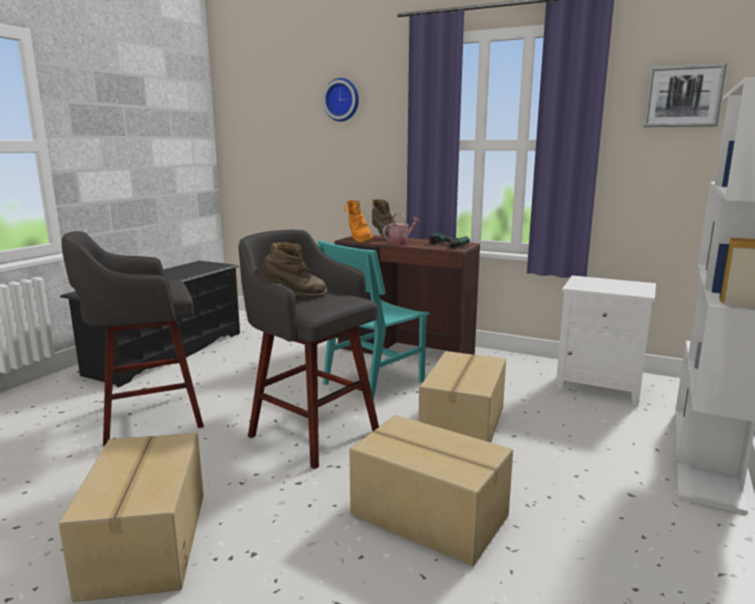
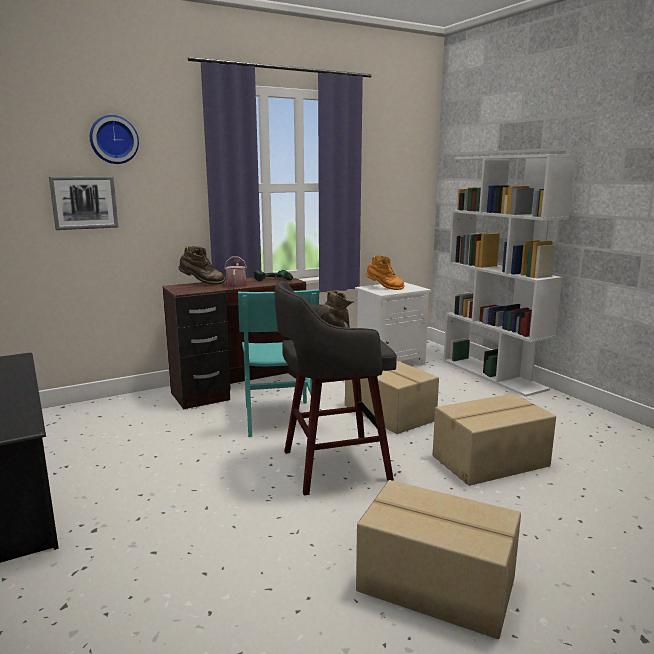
camera: 55 degrees left, 0 degrees up
(147, 417) = (182, 542): grey stool -> none
(358, 239) = (189, 289): orange boot -> orange boot (384, 288)
(683, 96) = (395, 152): picture -> picture (84, 202)

